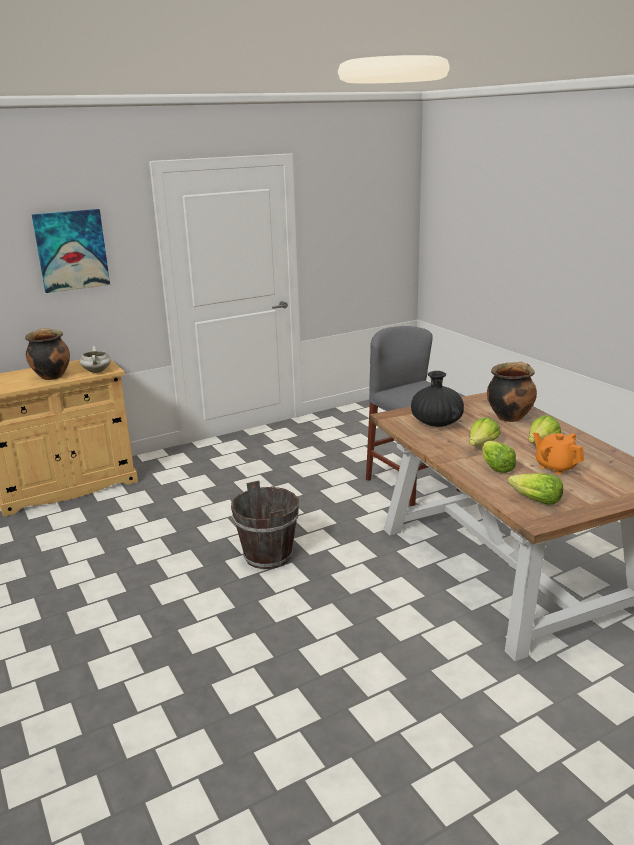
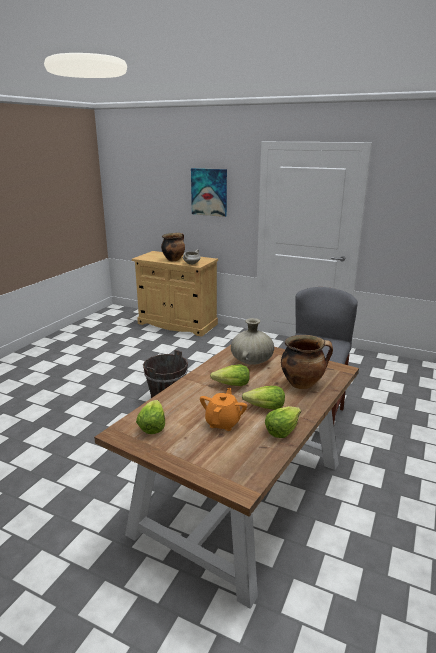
camera: 55 degrees right, 0 degrees up
(436, 423) = (251, 361): black vase -> beige vase
(495, 467) = (197, 398): lettuce -> lettuce (282, 430)

